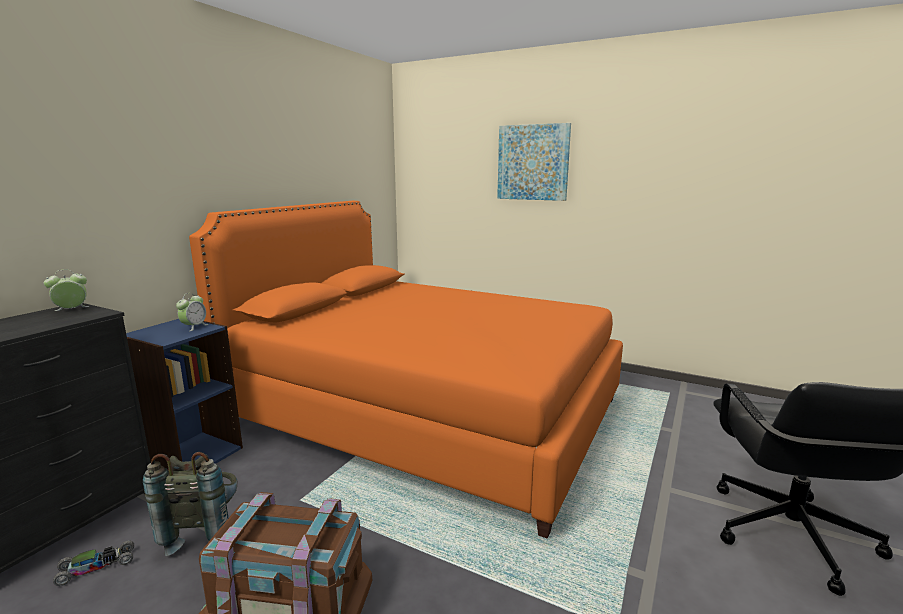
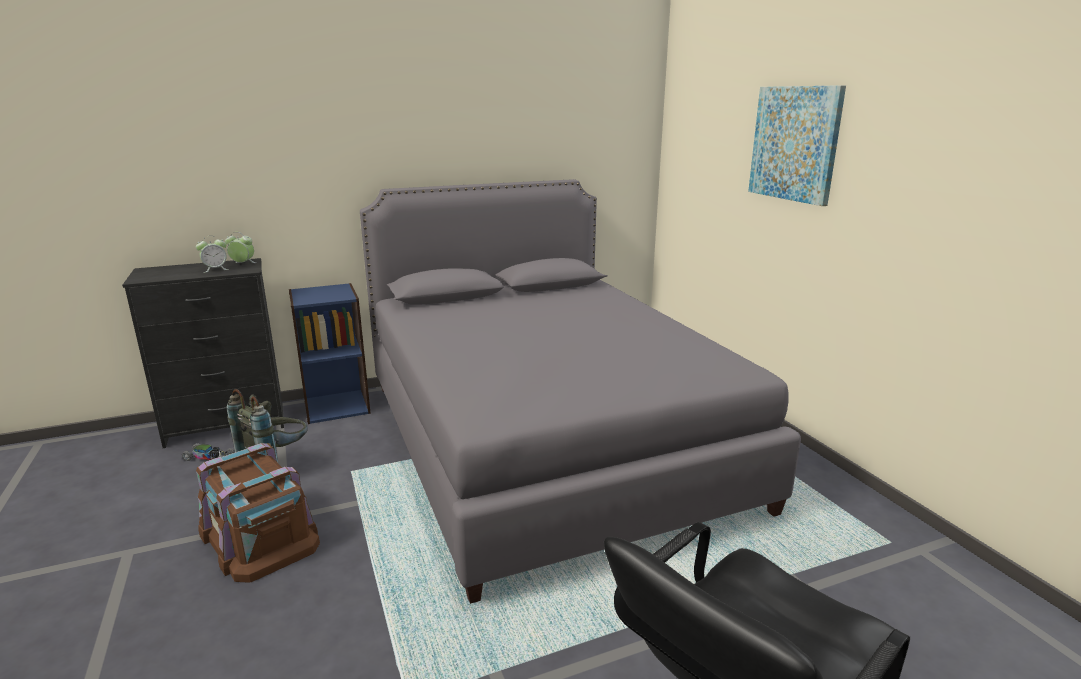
camera: 40 degrees right, 5 degrees up
(194, 327) = (338, 294): alarm clock -> alarm clock (215, 269)
(427, 412) = (545, 441): orange bed -> grey bed

